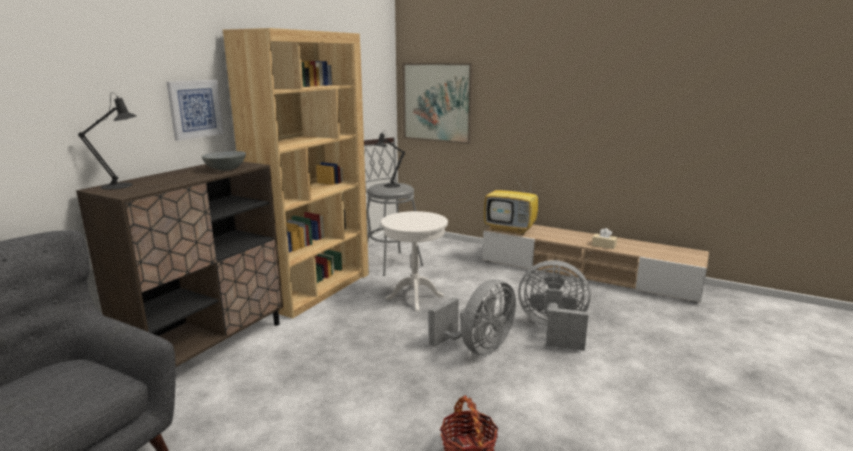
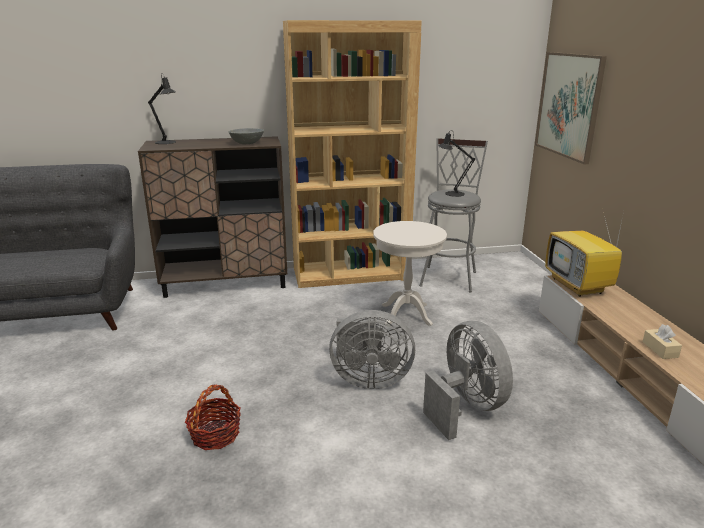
camera: 50 degrees right, 5 degrees up
(195, 109) = (250, 90): picture -> none

